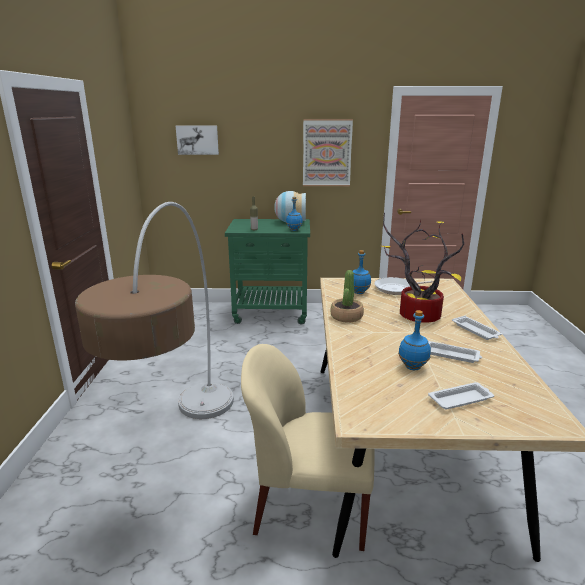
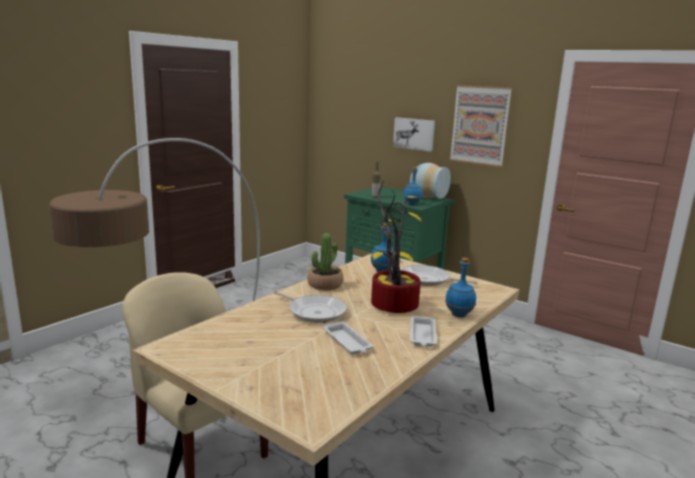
camera: 35 degrees right, 5 degrees down
(197, 140) = (358, 101): picture -> picture (414, 134)
(386, 341) = (314, 312): none -> frying pan
(412, 367) = (289, 335): blue bottle -> blue bottle (458, 315)
(461, 399) = (273, 371): white tray -> none

